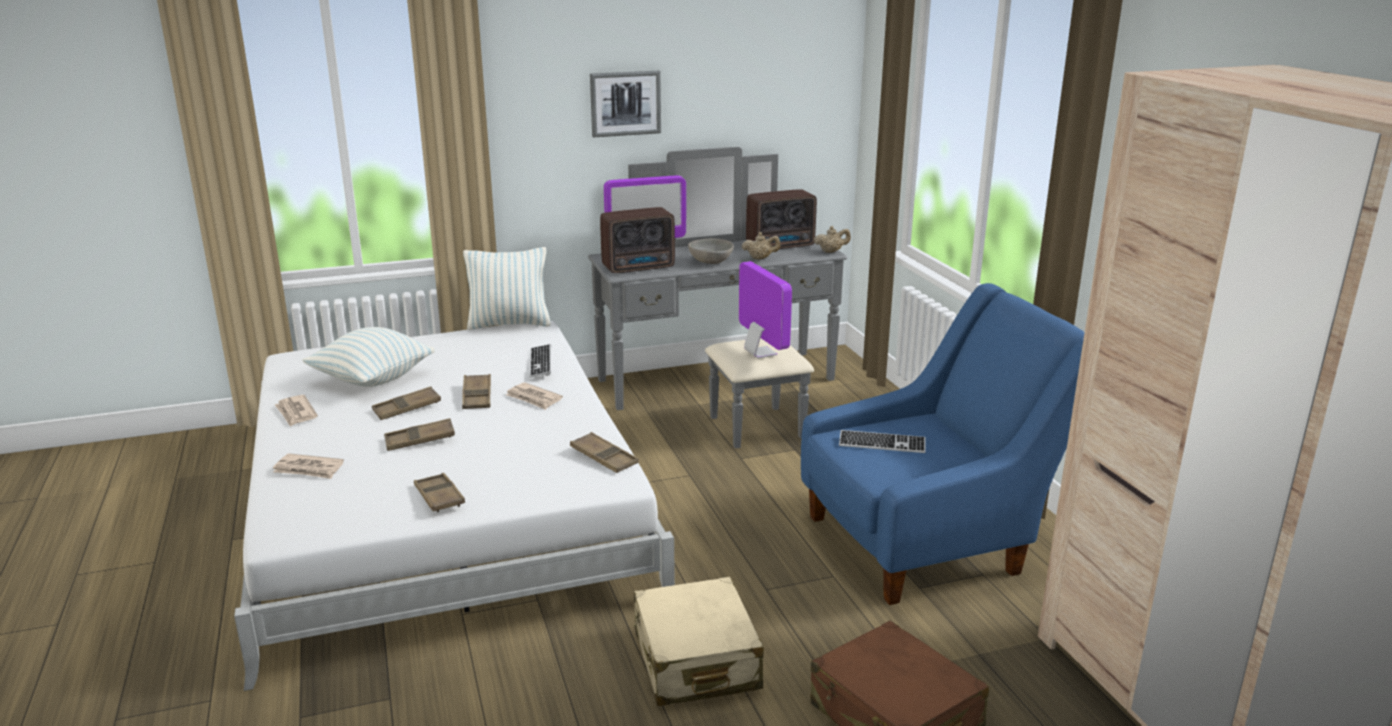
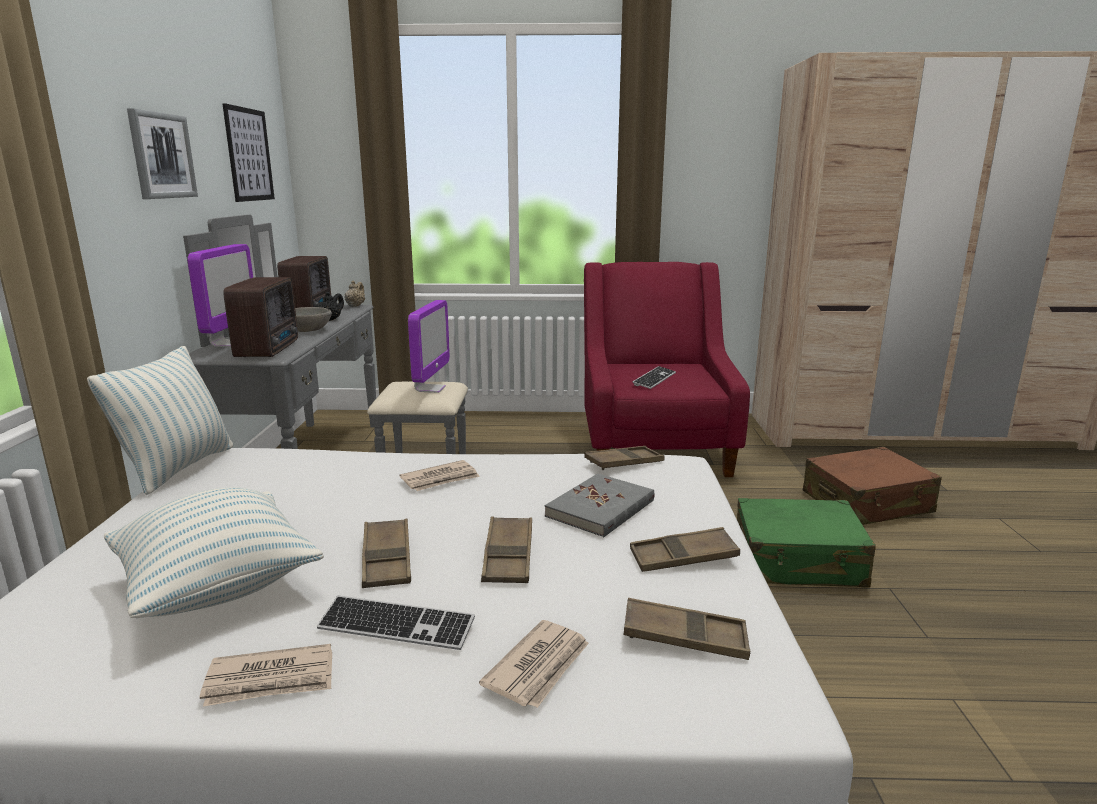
camera: 70 degrees left, 5 degrees down
(477, 396) = (399, 508): brown tray -> brown tray (684, 637)
(506, 460) = (601, 509): none -> grey book
(540, 362) = (346, 462): keyboard -> keyboard (396, 626)
(696, 661) = (798, 561): beige suitcase -> green suitcase
(760, 258) = (331, 319): beige teapot -> black teapot
(760, 353) = (430, 389): monitor -> monitor turned 105 degrees clockwise
(769, 90) = (249, 155): none -> picture
(929, 540) = (654, 449): blue armchair -> red armchair

